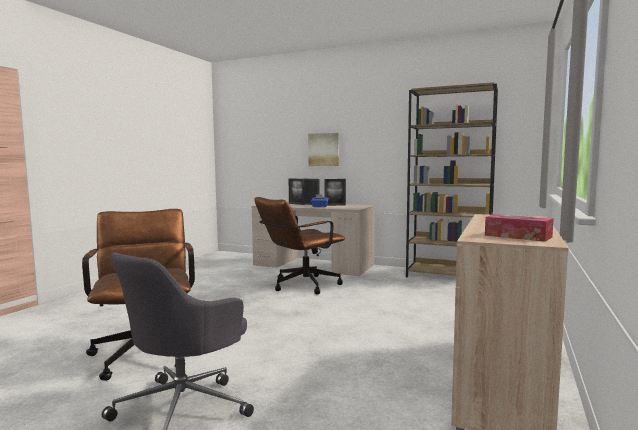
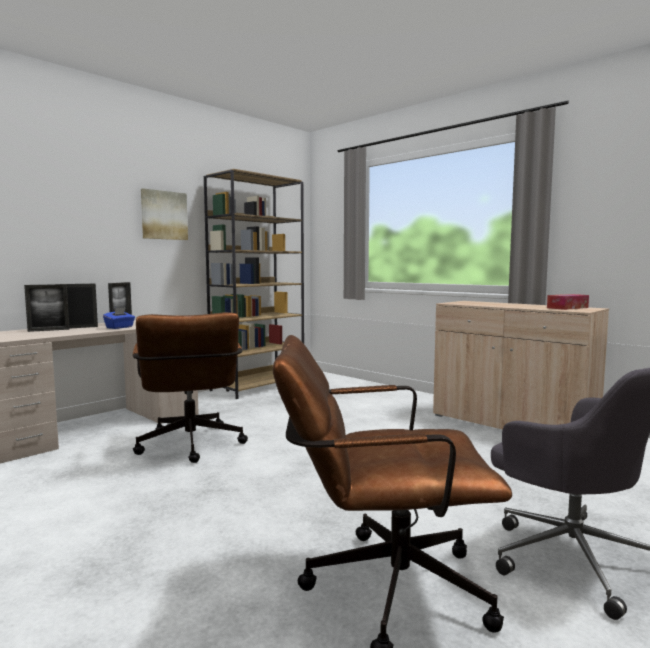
camera: 70 degrees left, 0 degrees up
(324, 149) = (71, 235): picture -> picture (164, 215)

